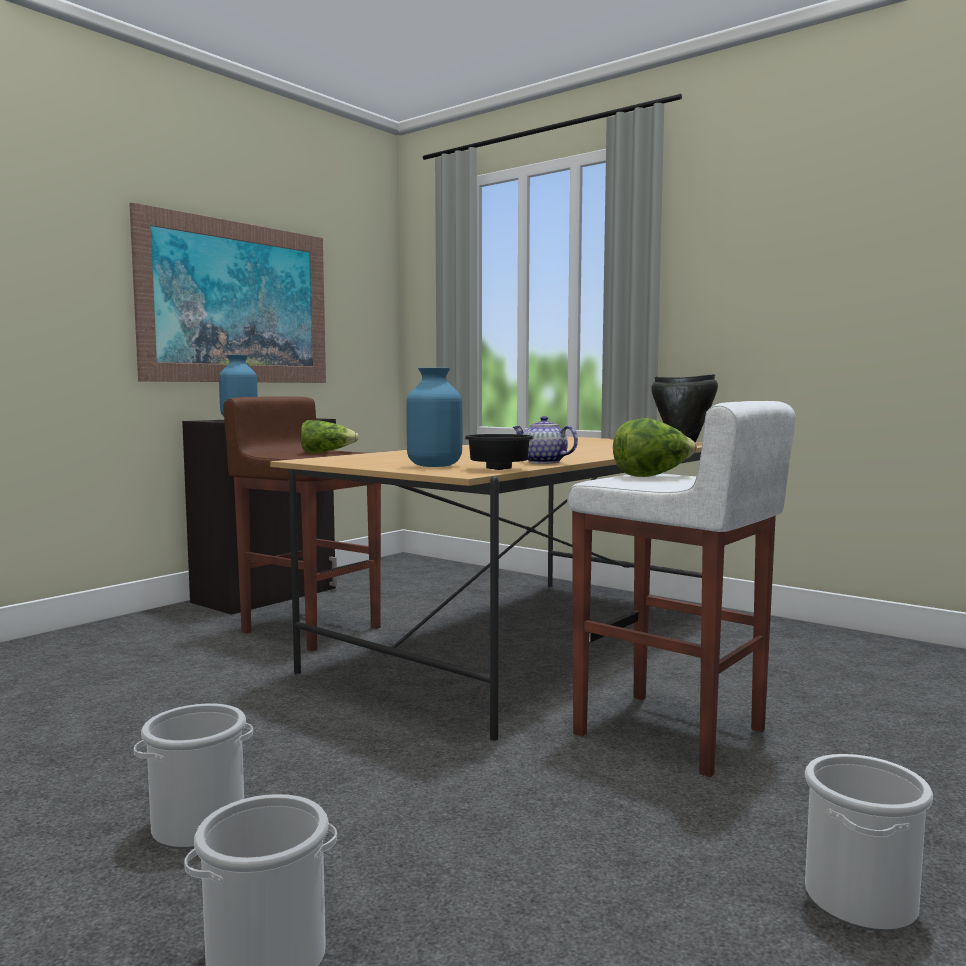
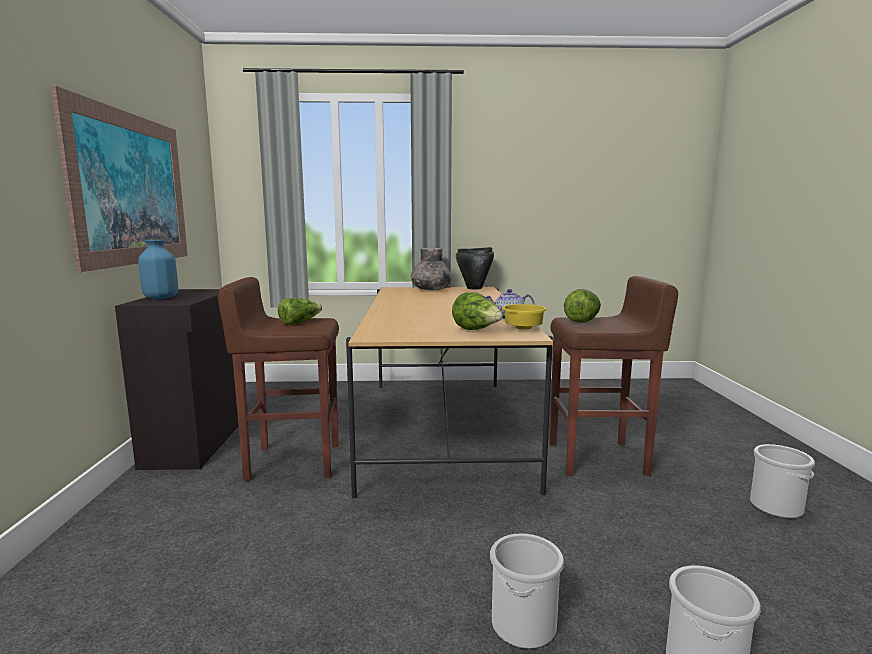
camera: 40 degrees left, 5 degrees up
(435, 465) = (476, 330): blue vase -> lettuce
(500, 469) = (525, 328): black bowl -> yellow bowl
(610, 440) = (431, 290): none -> grey vase
(671, 733) = (599, 459): white stool -> brown stool

